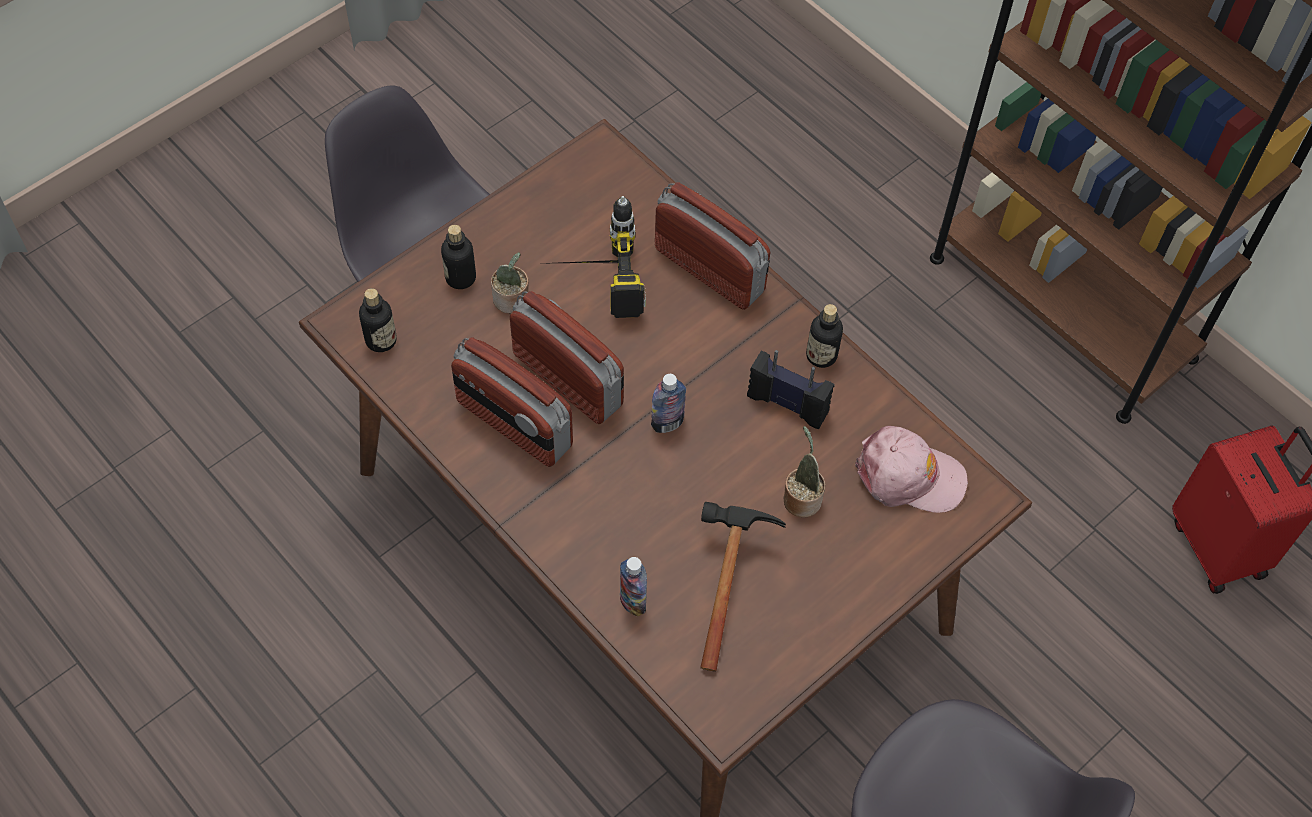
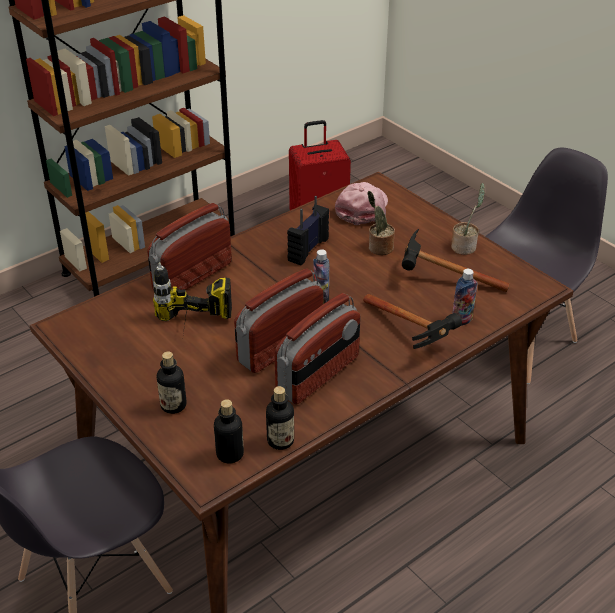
camera: 85 degrees left, 20 degrees down
(512, 300) = (202, 375): potted plant -> potted plant (465, 247)
(592, 537) = (413, 337): none -> hammer
(821, 355) = (271, 234): bottle -> bottle (280, 440)

